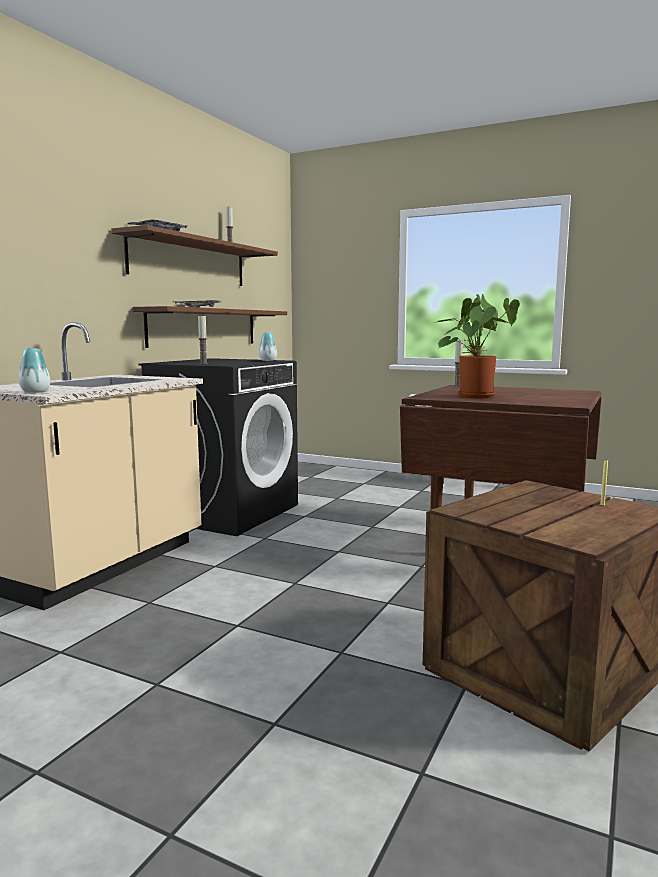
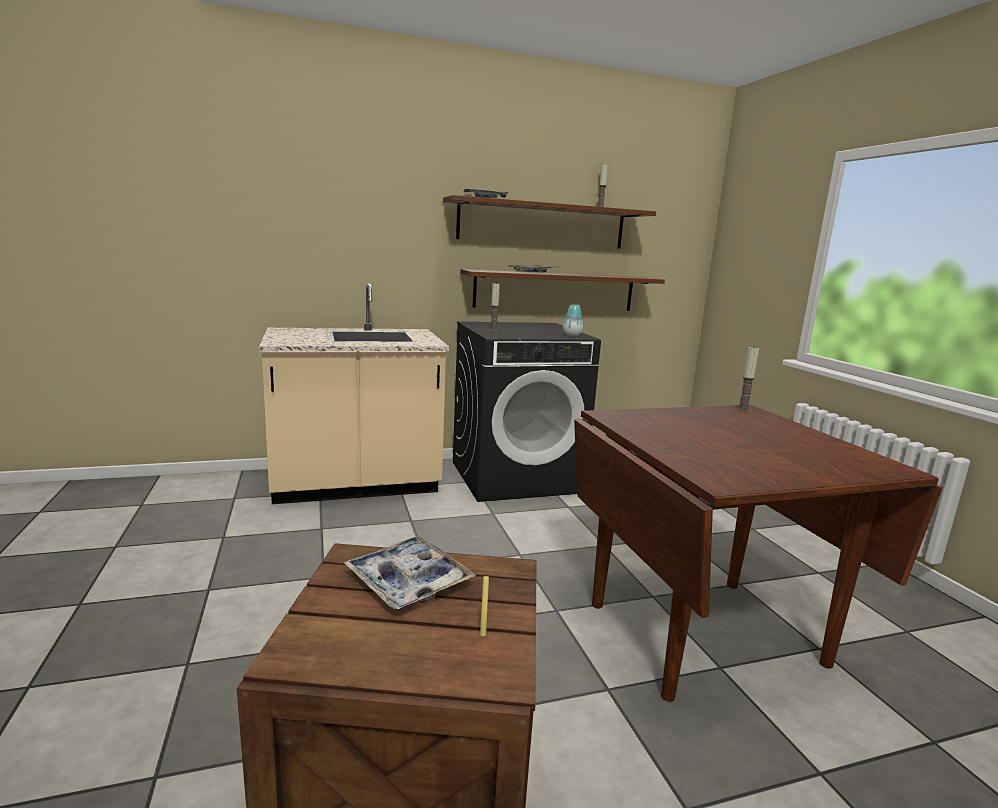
camera: 45 degrees right, 5 degrees up
(35, 392) = (280, 340): vase -> none
(474, 396) = (676, 430): potted plant -> none
(517, 505) = (408, 581): none -> tray

